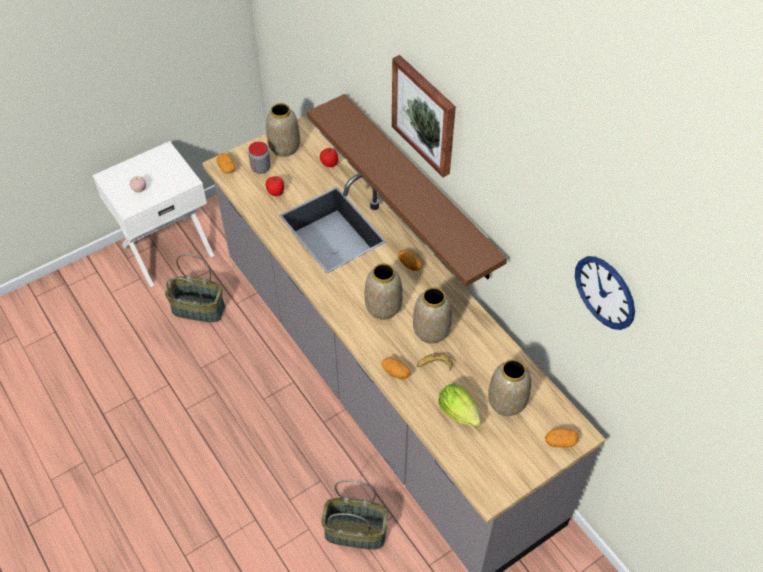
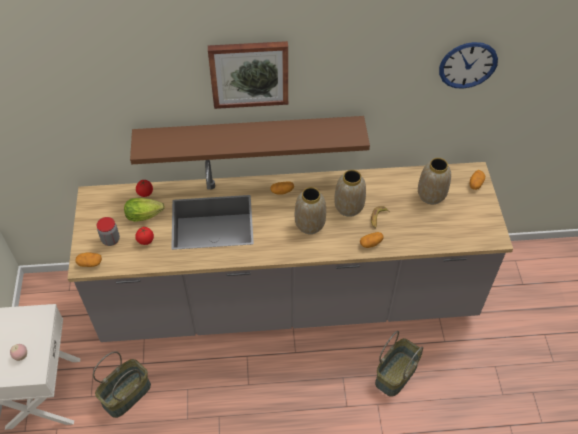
camera: 60 degrees left, 0 degrees up
(284, 148) = (102, 214): vase -> none
(460, 414) = (427, 224): lettuce -> lettuce (146, 215)

